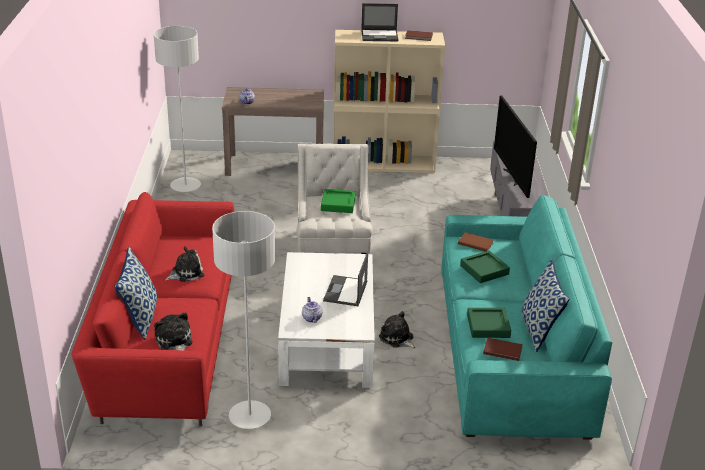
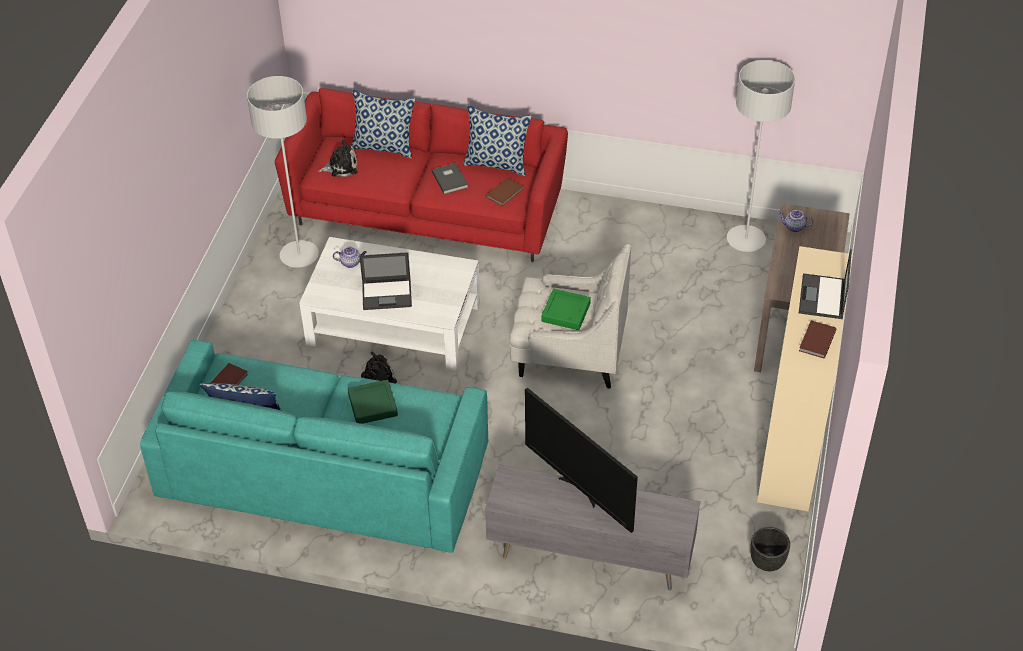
camera: 105 degrees right, 15 degrees up
(160, 251) = (497, 164): none -> pillow
(186, 273) = (450, 179): plush toy -> grey book
(345, 291) = (387, 294): laptop -> laptop turned 150 degrees clockwise
(475, 243) = (432, 412): brown book -> brown book (505, 193)
(479, 168) = (767, 562): none -> black planter
(488, 326) = (270, 381): green tray -> none
(512, 177) = (580, 490): television -> television turned 135 degrees counterclockwise

